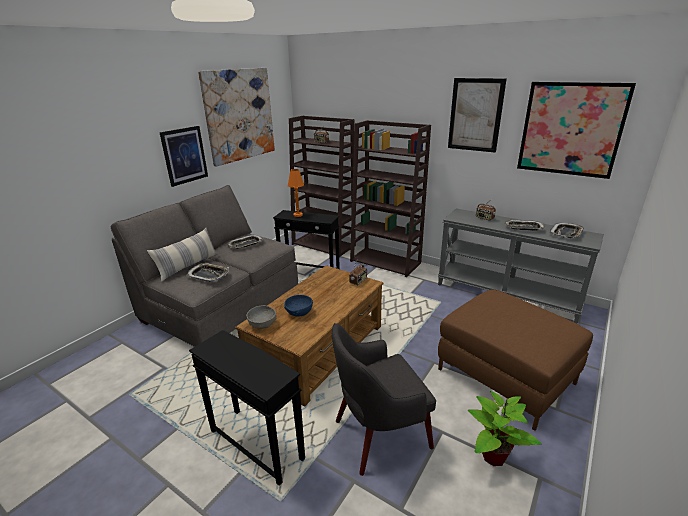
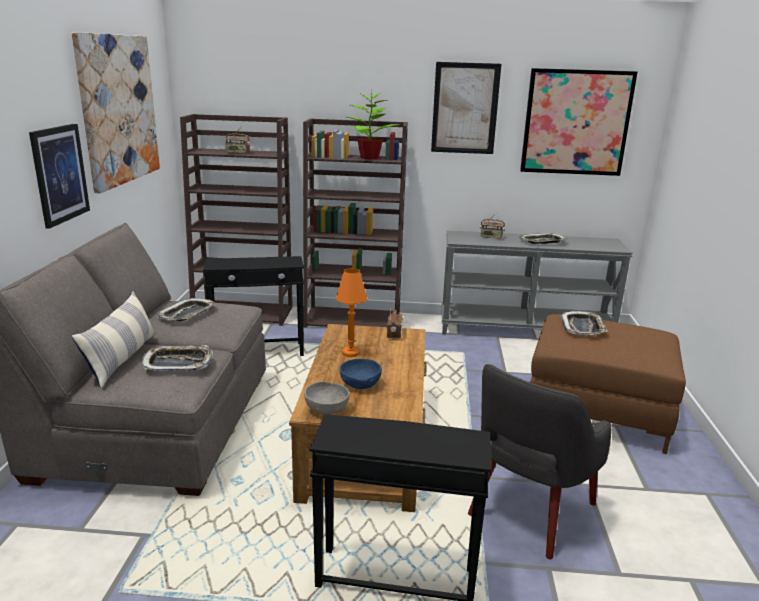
camera: 30 degrees left, 5 degrees down
(298, 215) = (239, 262): orange table lamp -> orange table lamp (350, 353)
(493, 456) = (653, 490): potted plant -> potted plant (369, 158)
(566, 233) = (587, 242): tray -> tray (583, 327)

